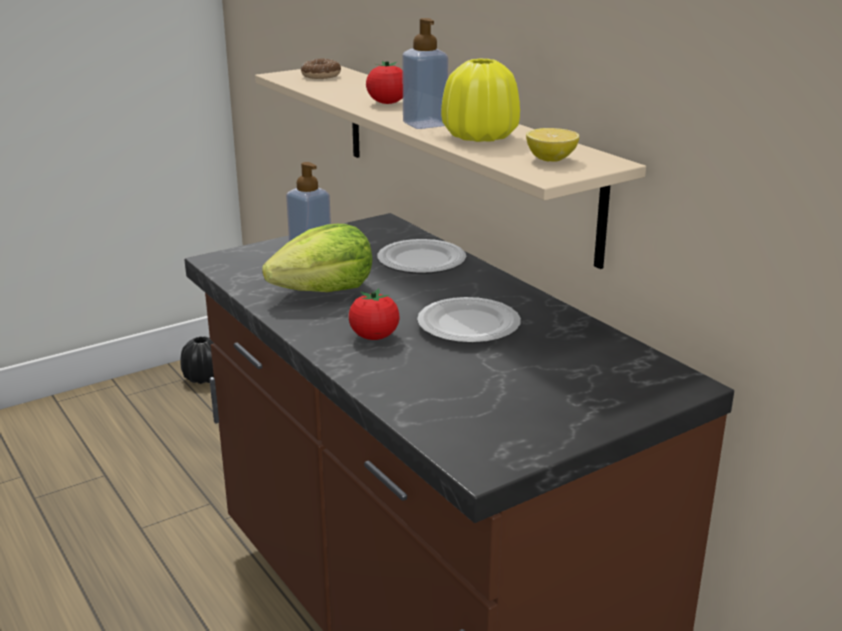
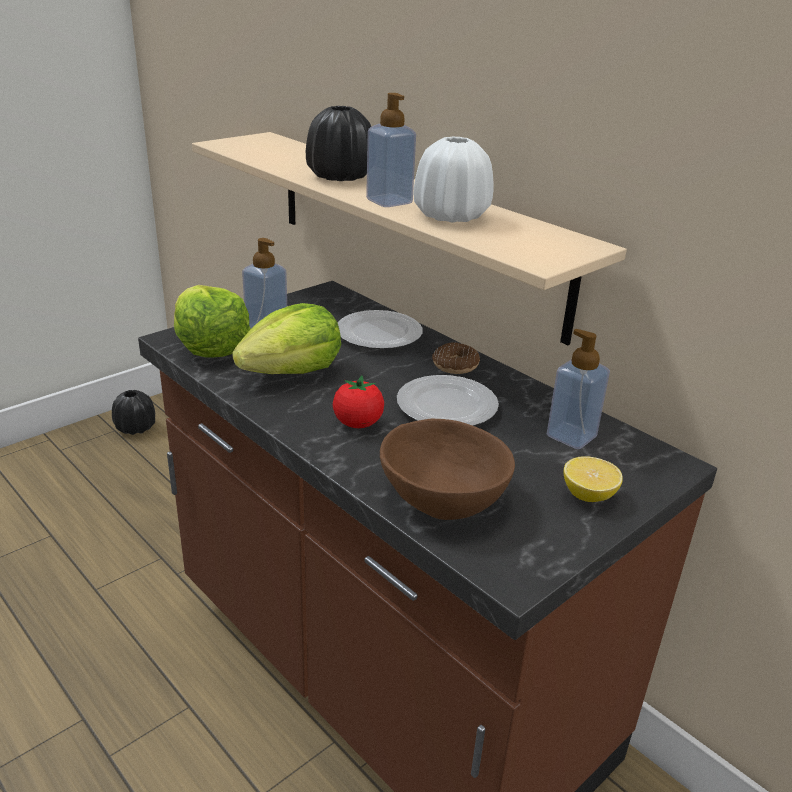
camera: 10 degrees left, 5 degrees up
(251, 267) = (210, 346): none -> lettuce
(321, 76) = (260, 145): donut -> donut (455, 365)
(387, 103) = (340, 176): tomato -> black vase
(436, 401) = (442, 499): none -> brown bowl
(480, 137) = (451, 216): yellow vase -> white vase
(551, 159) = (533, 242): lemon -> lemon (588, 495)
(588, 356) = (571, 436): none -> soap dispenser

